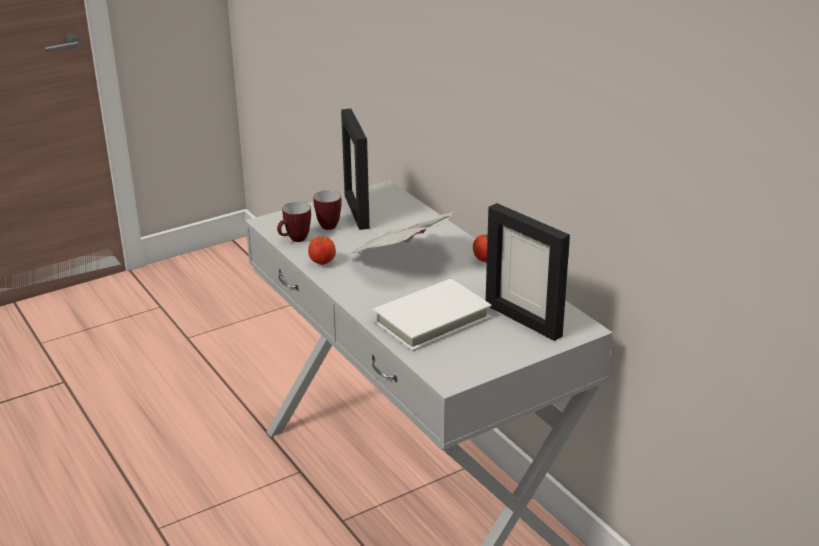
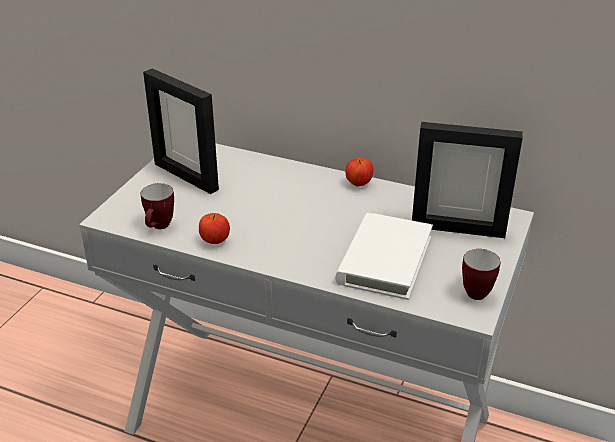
camera: 35 degrees left, 5 degrees up
(330, 225) = (175, 199): mug -> mug (473, 291)
(402, 259) = (286, 209): newspaper -> none

